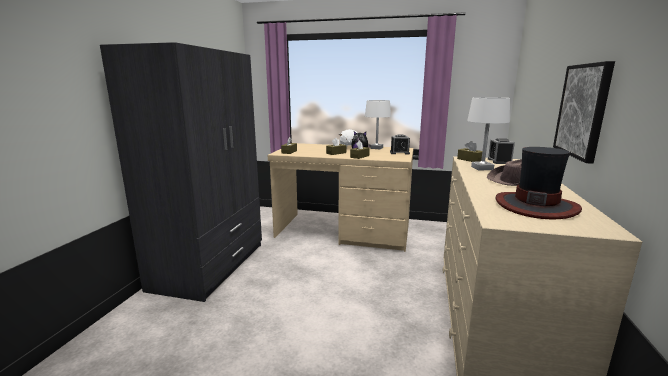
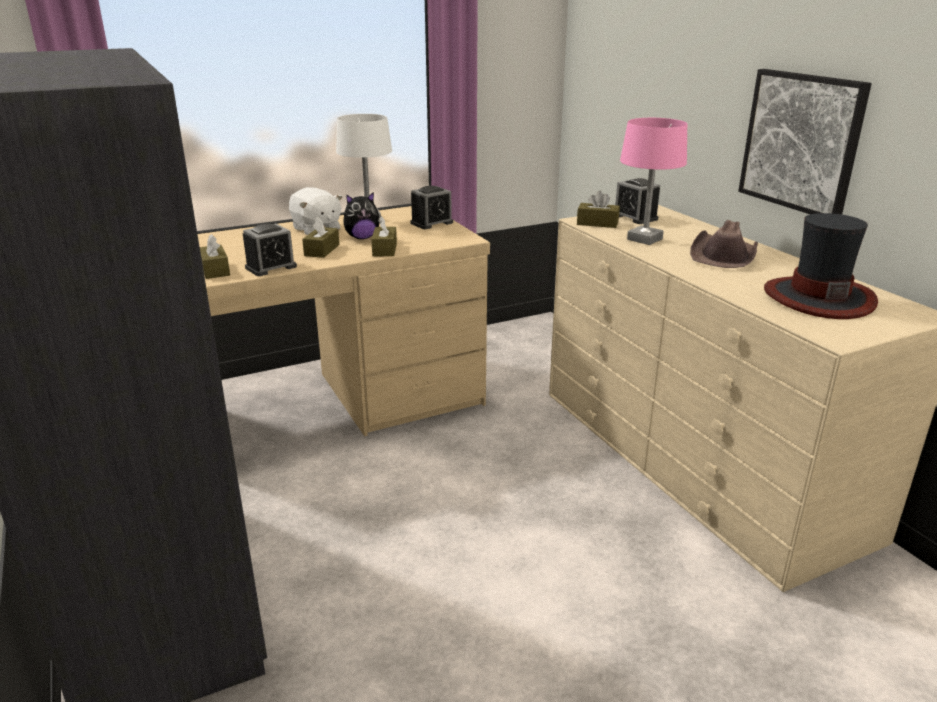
camera: 40 degrees left, 10 degrees up
(307, 154) = (271, 267): none -> alarm clock
(482, 168) = (645, 239): white table lamp -> pink table lamp

